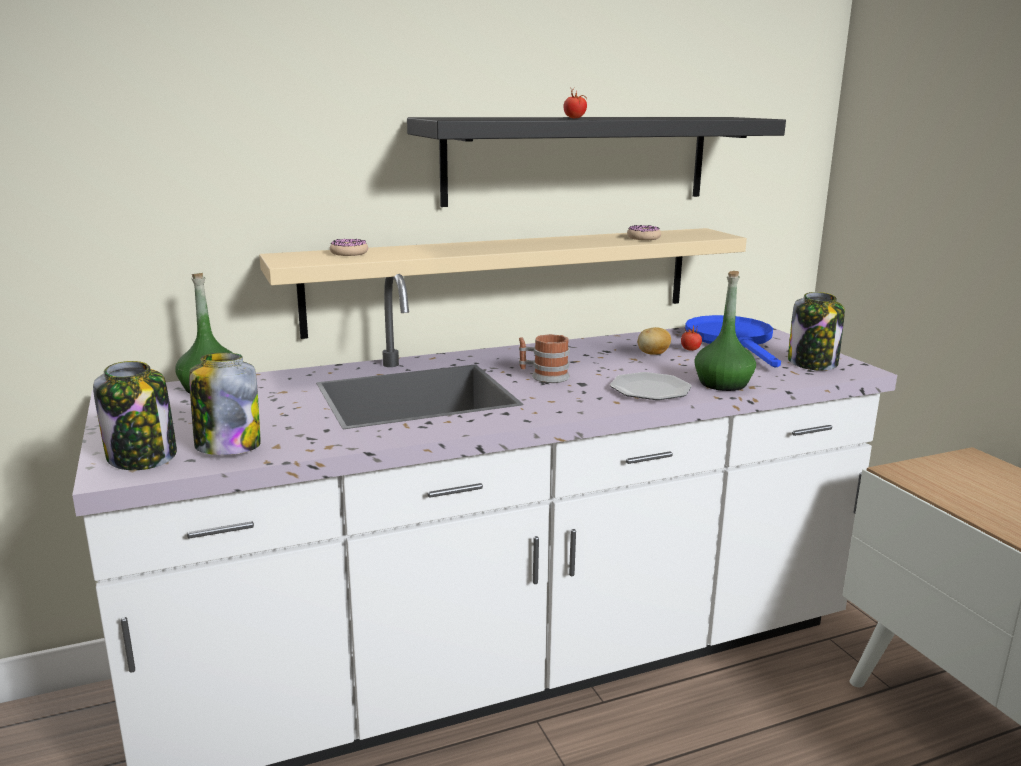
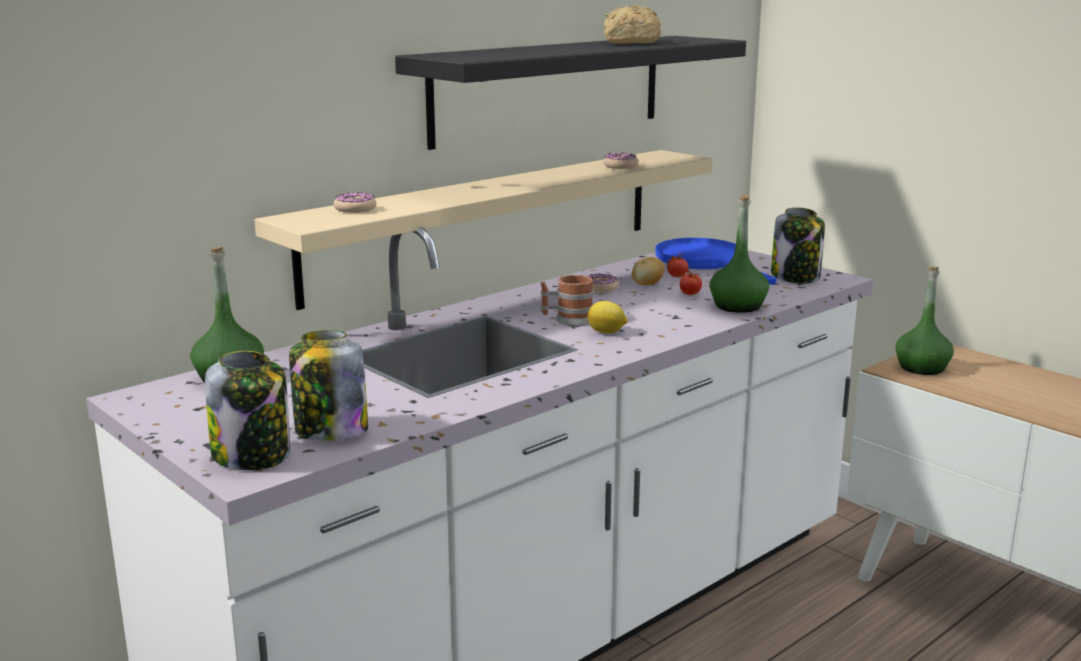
camera: 20 degrees left, 0 degrees up
(567, 392) = (607, 332): none -> lemon
(574, 118) = (570, 50): tomato -> tomato (690, 294)
(606, 352) = (601, 288): none -> donut
(649, 389) = (678, 320): plate -> none
(659, 117) = (631, 42): none -> bread
(936, 475) = (921, 368): none -> green bottle

